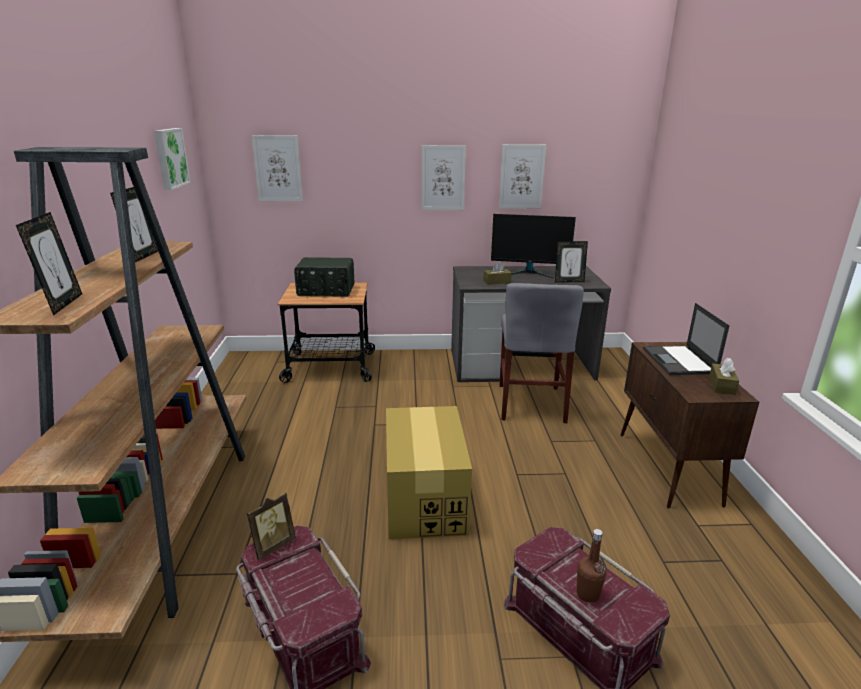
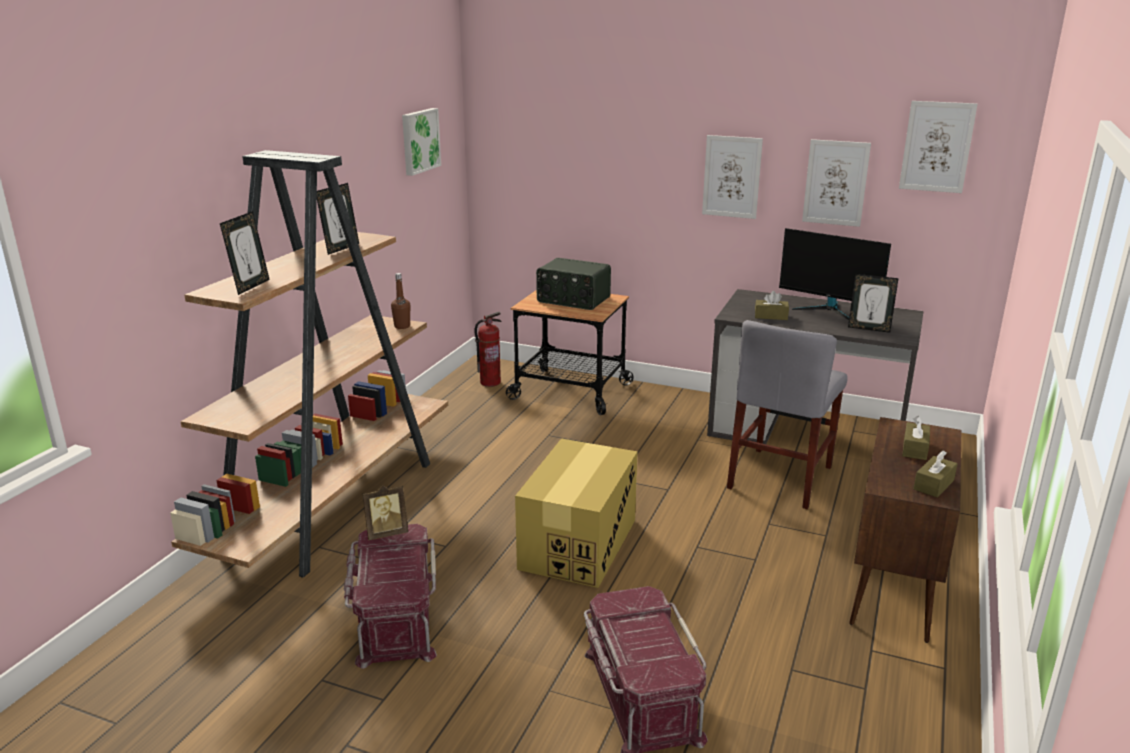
camera: 25 degrees right, 0 degrees up
(257, 372) = (490, 382): none -> fire extinguisher
(278, 168) = (542, 152): picture -> picture (937, 147)
(587, 594) = (634, 646): brown bottle -> brown bottle (402, 326)
(679, 361) = (915, 449): laptop -> brown tissue box

